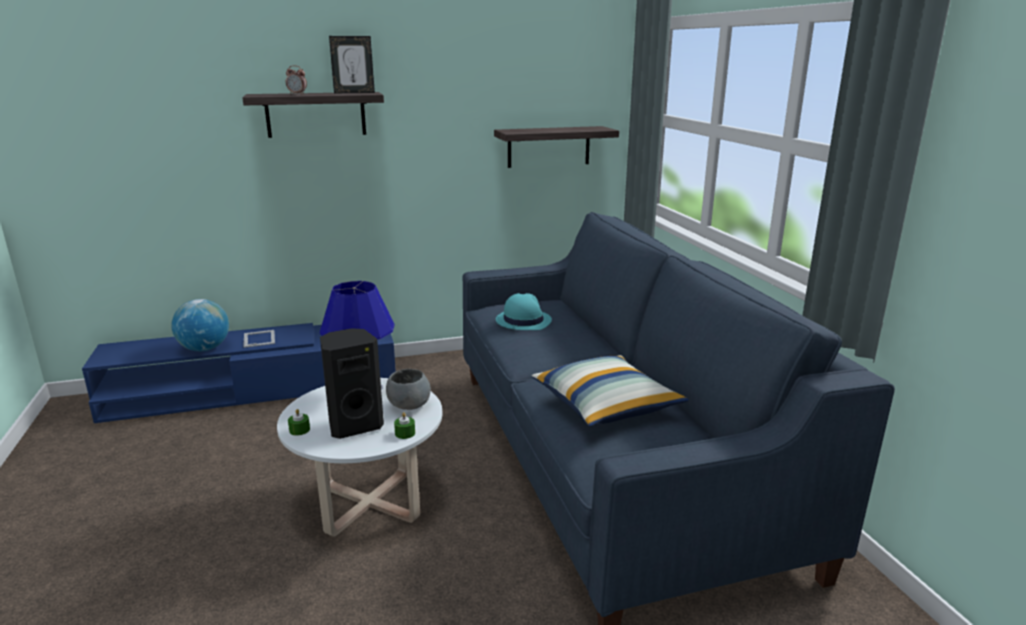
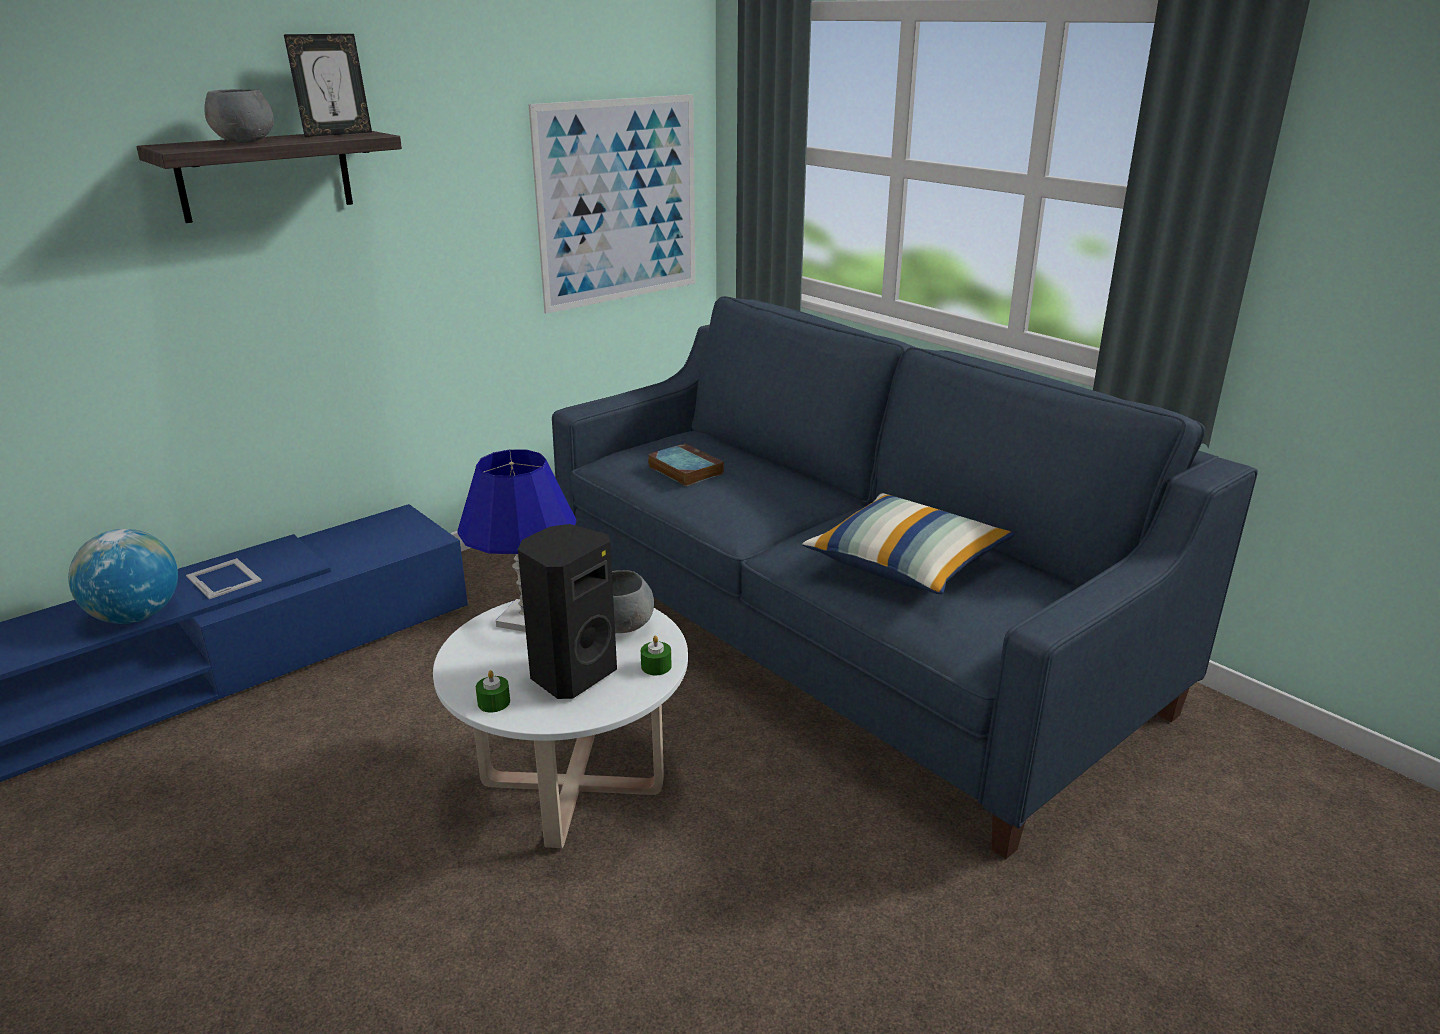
camera: 25 degrees left, 5 degrees up
(297, 94) = (245, 142): alarm clock -> grey bowl
(523, 320) = (684, 470): turquoise hat -> book
(549, 147) = (619, 202): shelf -> picture

